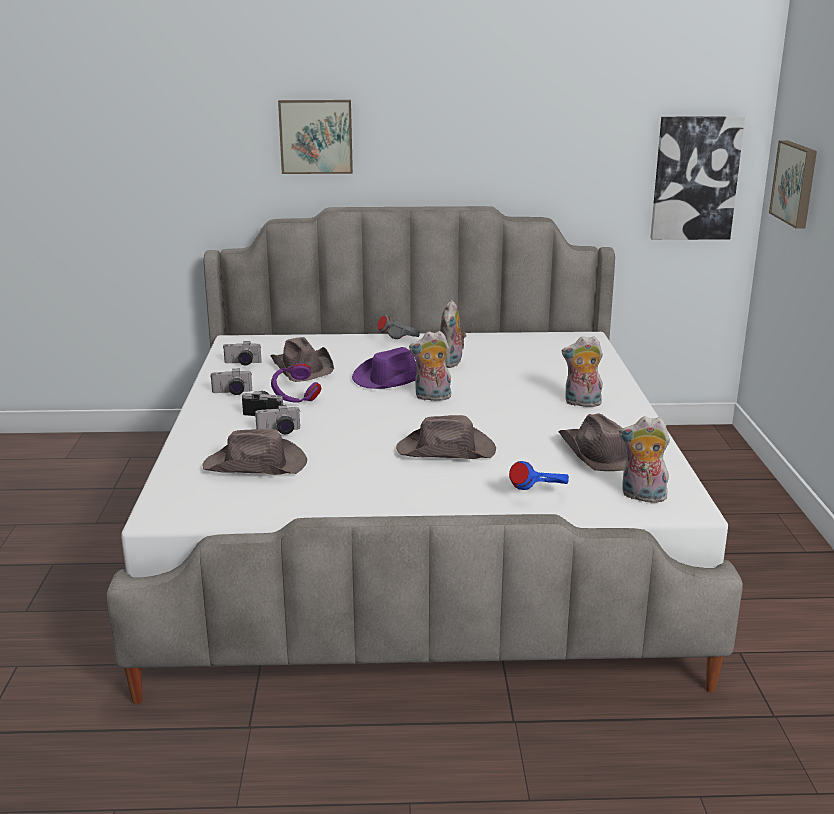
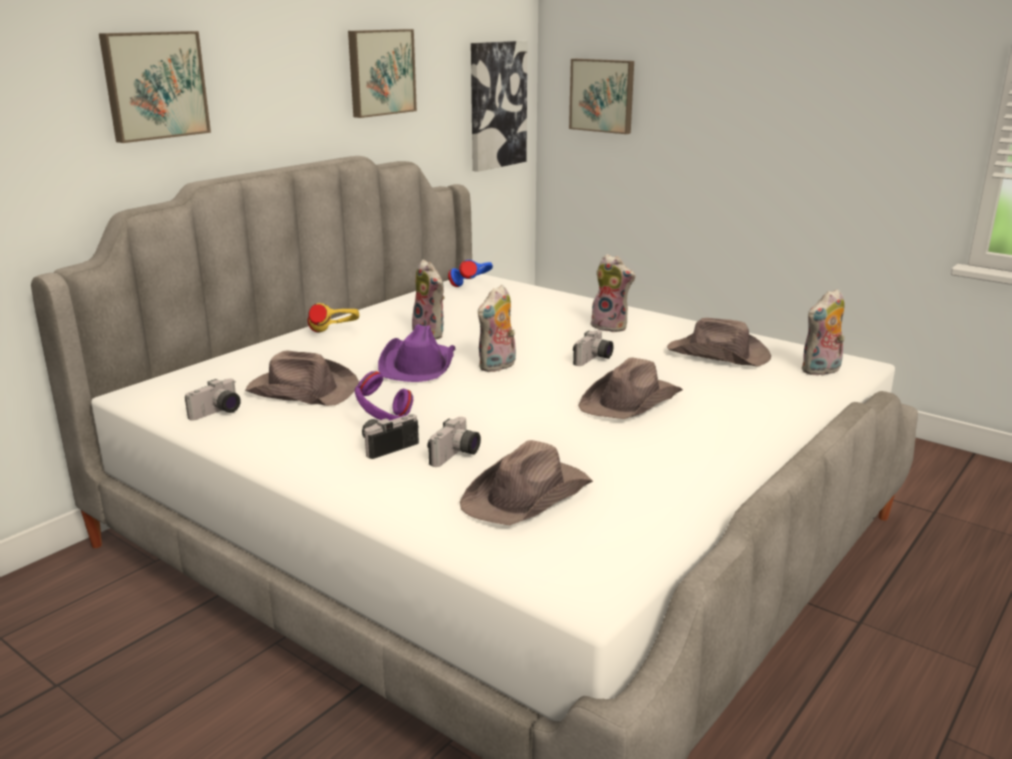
camera: 50 degrees left, 0 degrees up
(232, 393) = (295, 445): camera -> camera (594, 360)
(400, 343) = (335, 334): grey headphones -> yellow headphones
(537, 138) = (380, 72): none -> picture
(538, 495) = (776, 401): blue headphones -> blue headphones (472, 286)
(581, 403) = (611, 326): plush toy -> plush toy turned 105 degrees counterclockwise

